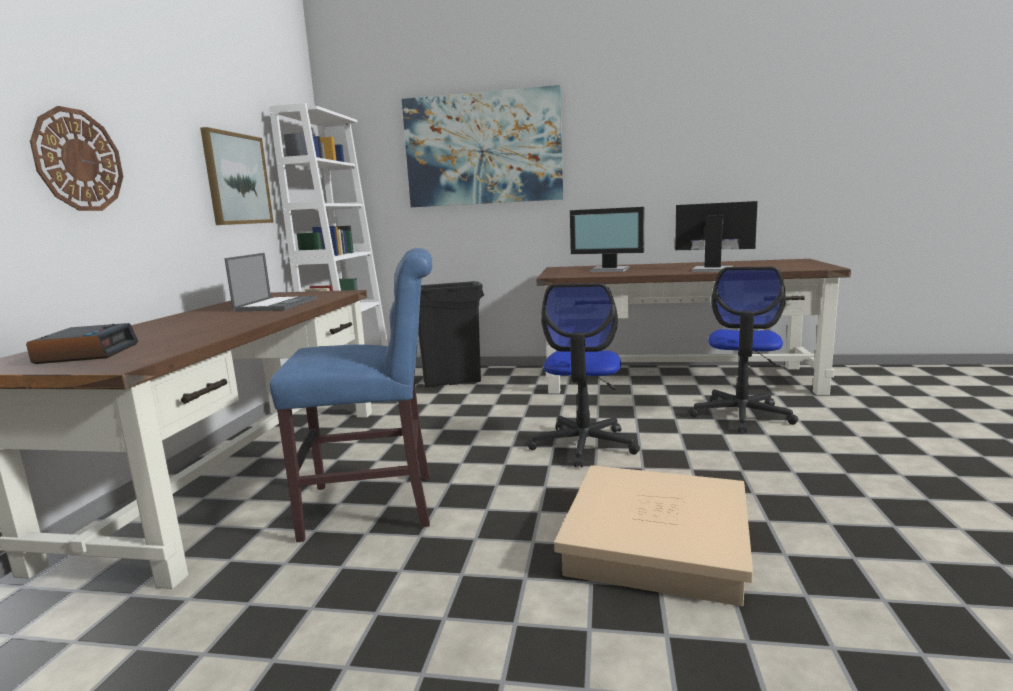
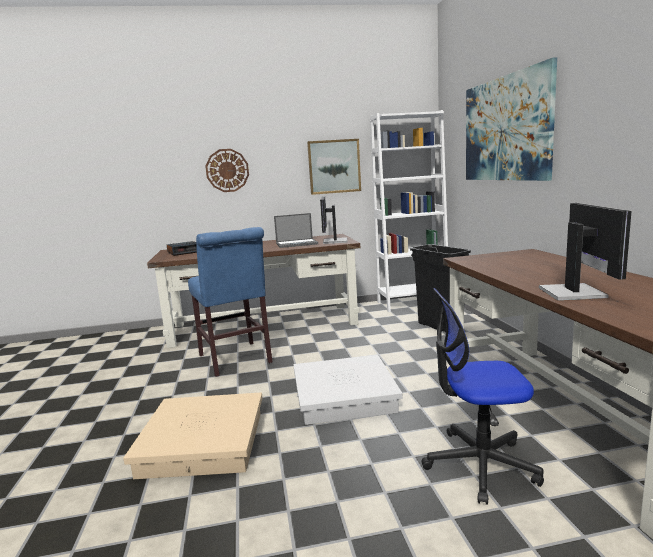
camera: 70 degrees right, 0 degrees up
(583, 445) = (344, 396): office chair -> white storage box
(610, 270) = (524, 265): monitor -> monitor (333, 241)

